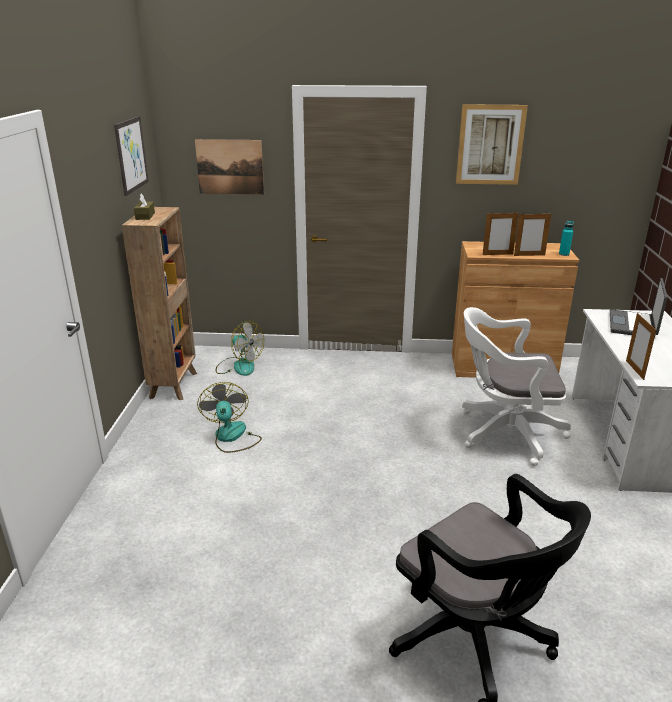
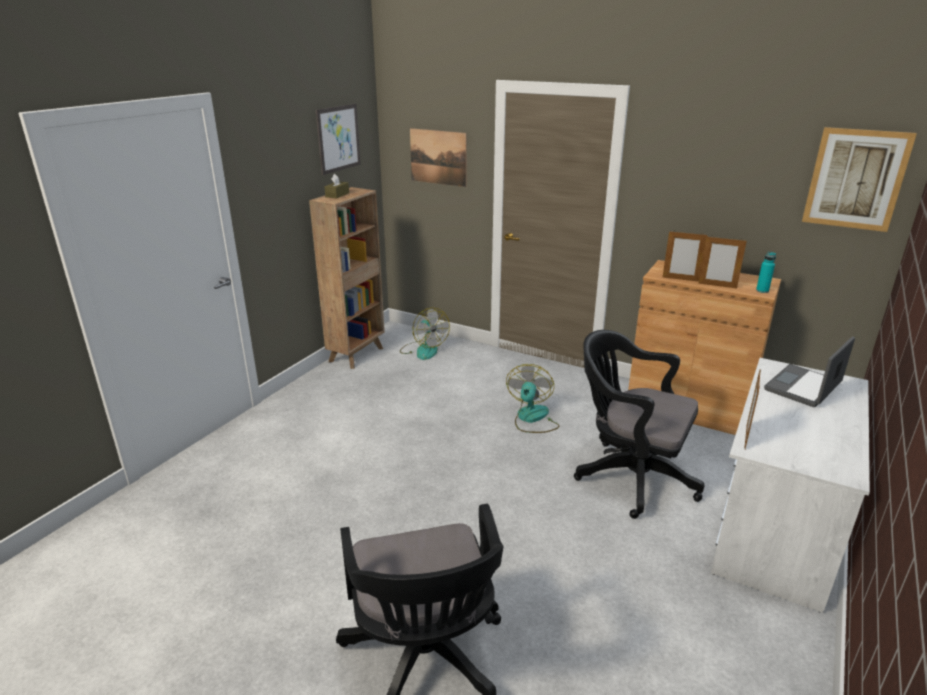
camera: 25 degrees right, 0 degrees up
(232, 437) = (366, 411): fan -> fan (532, 419)
(490, 145) = (696, 155): picture -> picture (855, 179)
(504, 433) = (629, 476): white office chair -> black office chair

